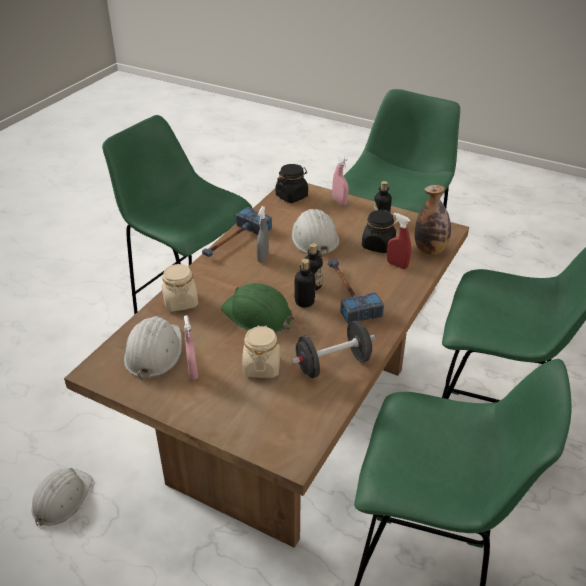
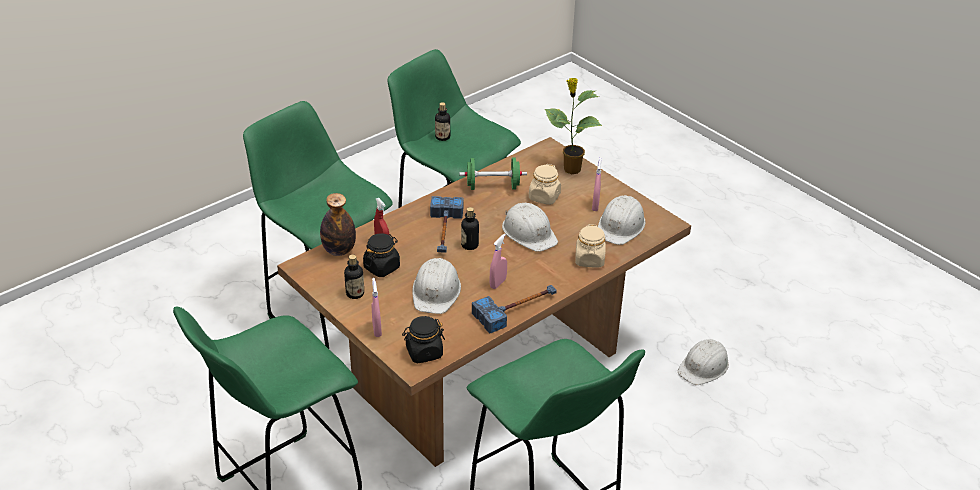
camera: 160 degrees left, 0 degrees up
(245, 424) = (571, 169): none -> potted plant
(258, 315) = (529, 233): green hard hat -> white hard hat
(263, 257) = (498, 283): grey spray bottle -> pink spray bottle
(304, 302) = (485, 233): bottle -> bottle (442, 137)
(333, 364) = (492, 186): black dumbbell -> green dumbbell

